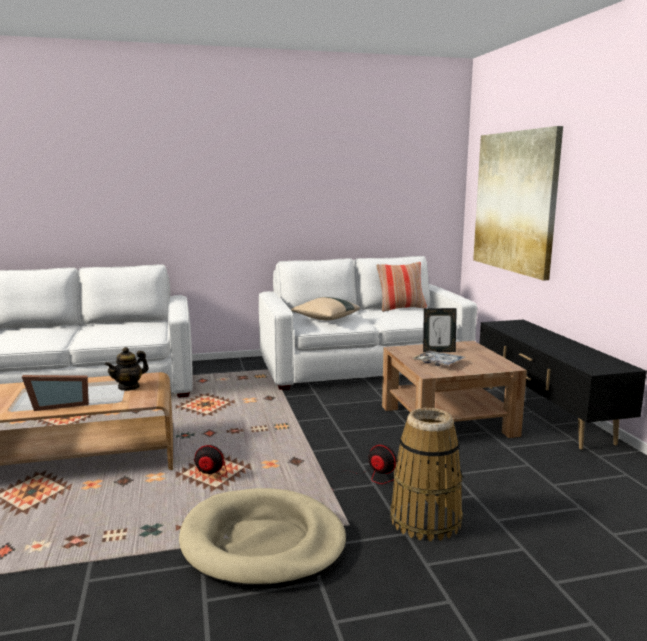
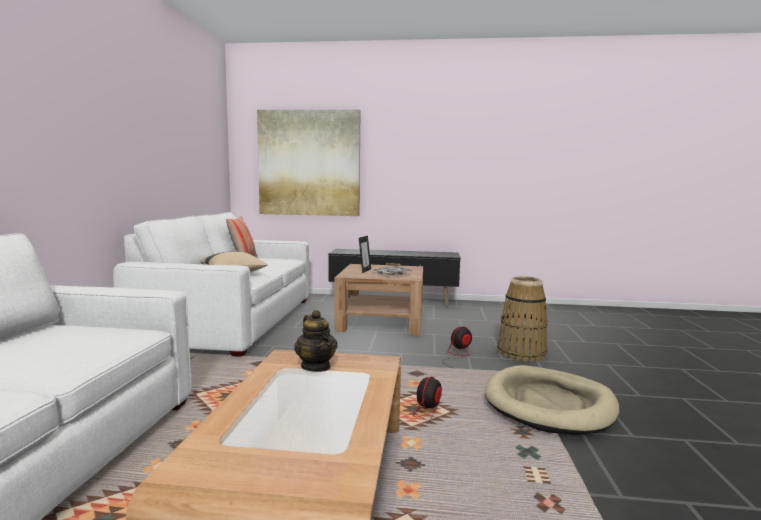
camera: 70 degrees left, 5 degrees down
(59, 405) = (350, 410): picture frame -> none

